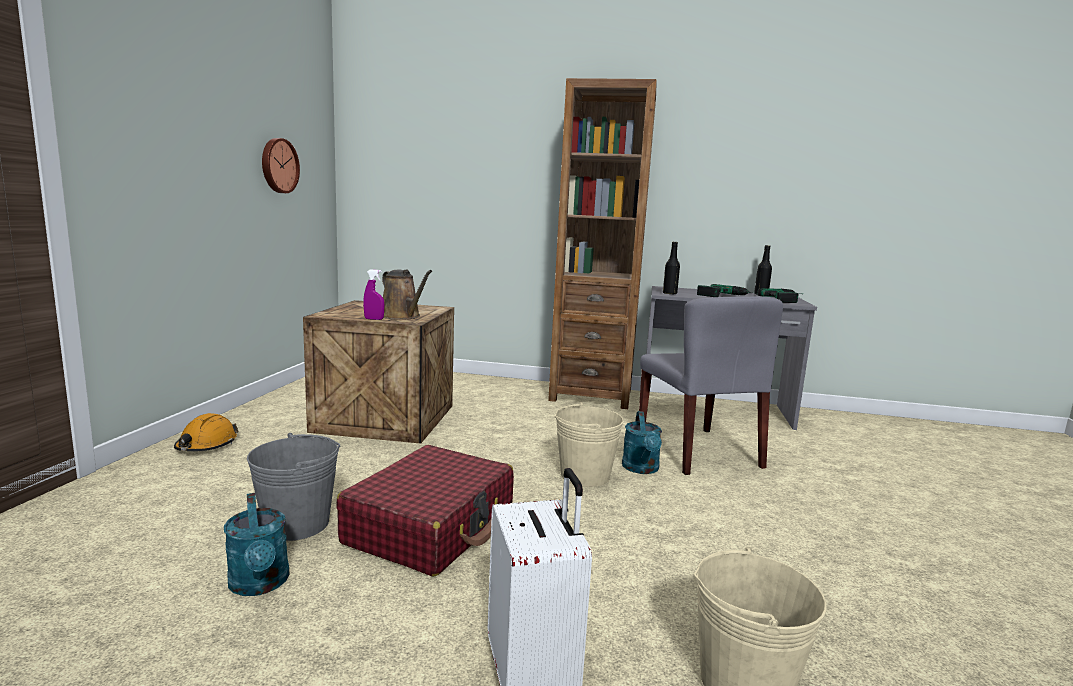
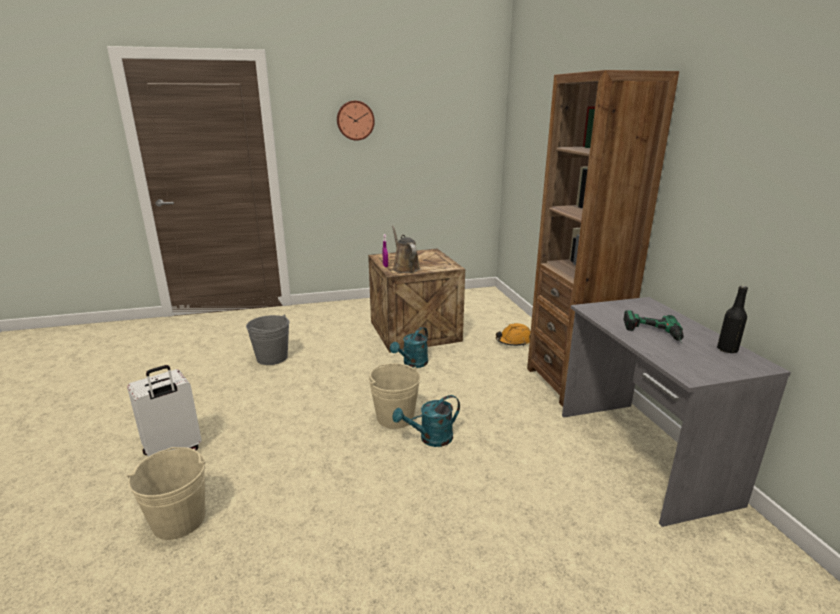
camera: 65 degrees right, 10 degrees up
(206, 445) = (333, 310): orange hard hat -> orange hard hat (514, 341)
(260, 585) = (221, 370): turquoise watering can -> turquoise watering can (412, 364)
(278, 165) = (433, 150): wall clock -> wall clock (355, 120)
(402, 316) = (405, 268): brown watering can -> brown watering can turned 135 degrees clockwise
(432, 526) = (290, 388): red suitcase -> none
(669, 293) = (598, 309): black bottle -> none
(698, 451) = (503, 461): grey chair -> none
(788, 300) = (715, 367): power drill -> none

